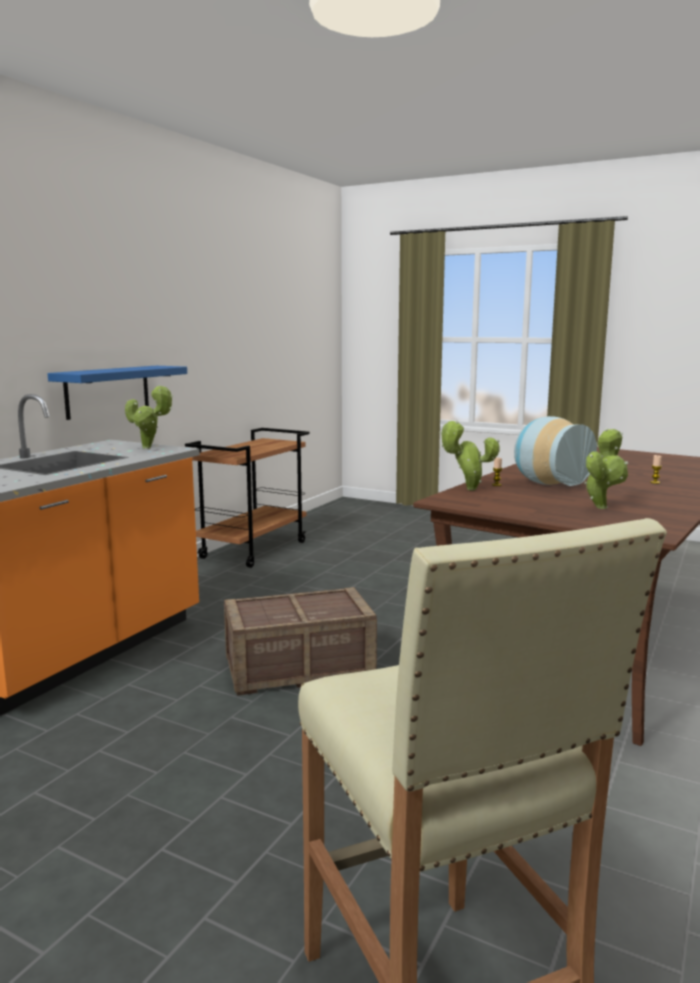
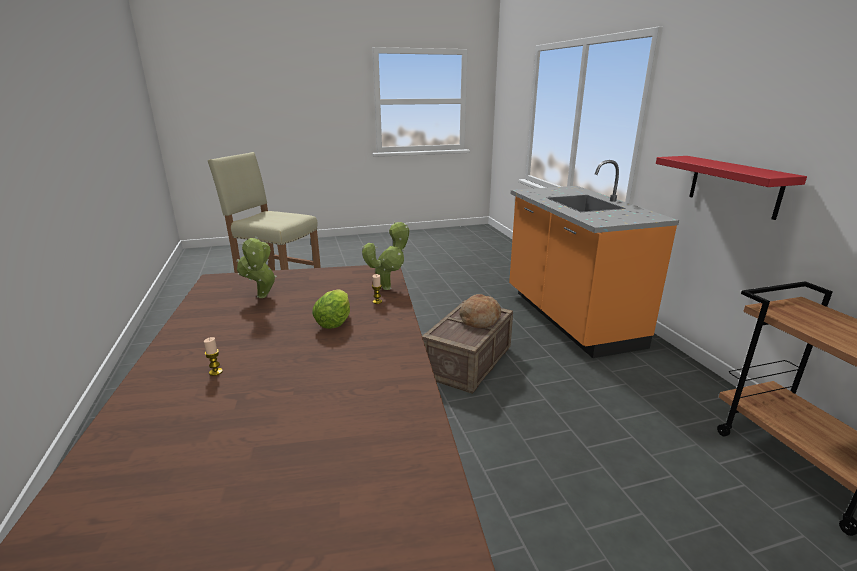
camera: 135 degrees right, 10 degrees up
(108, 391) = (734, 186): blue shelf -> red shelf
(149, 448) = (615, 220): potted plant -> none
(279, 606) = (479, 319): none -> bread
(548, 483) = (335, 321): vase -> lettuce

